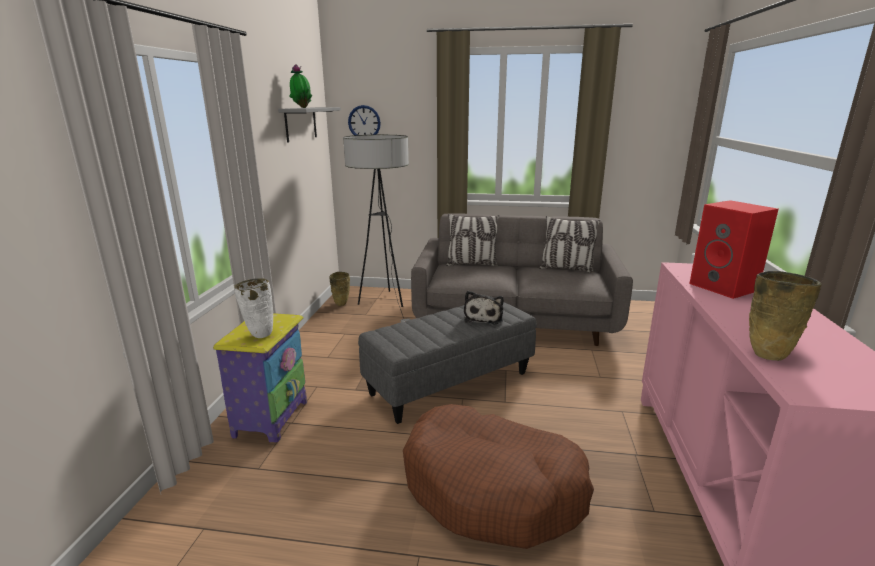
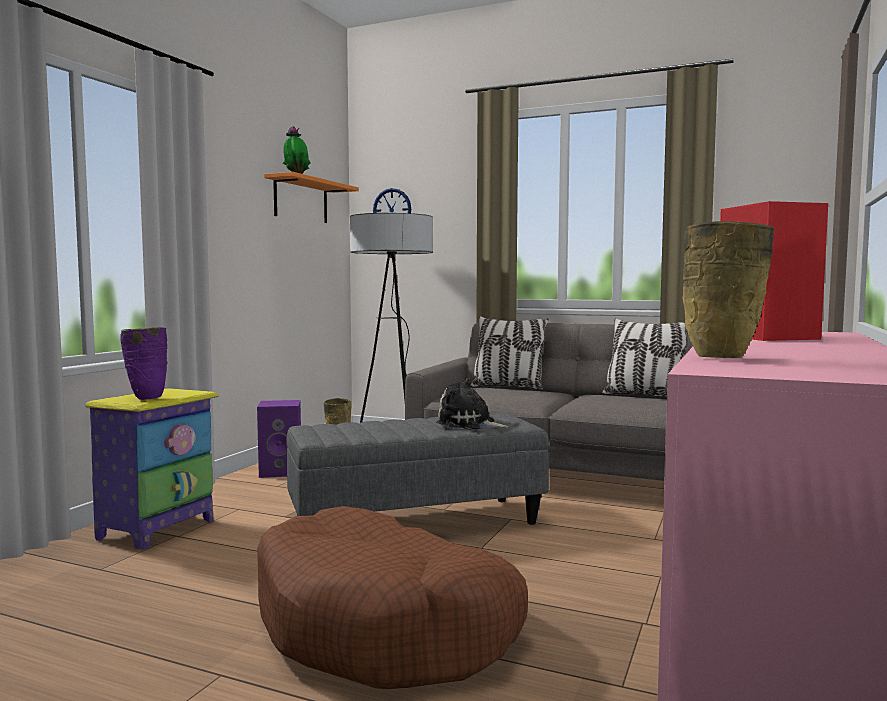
camera: 15 degrees right, 15 degrees down
(260, 334) = (147, 398): white vase -> purple vase
(301, 124) = (301, 200): grey shelf -> orange shelf
(321, 340) = (282, 471): none -> purple speaker
(483, 317) = (469, 424): plush toy -> plush toy turned 90 degrees clockwise

